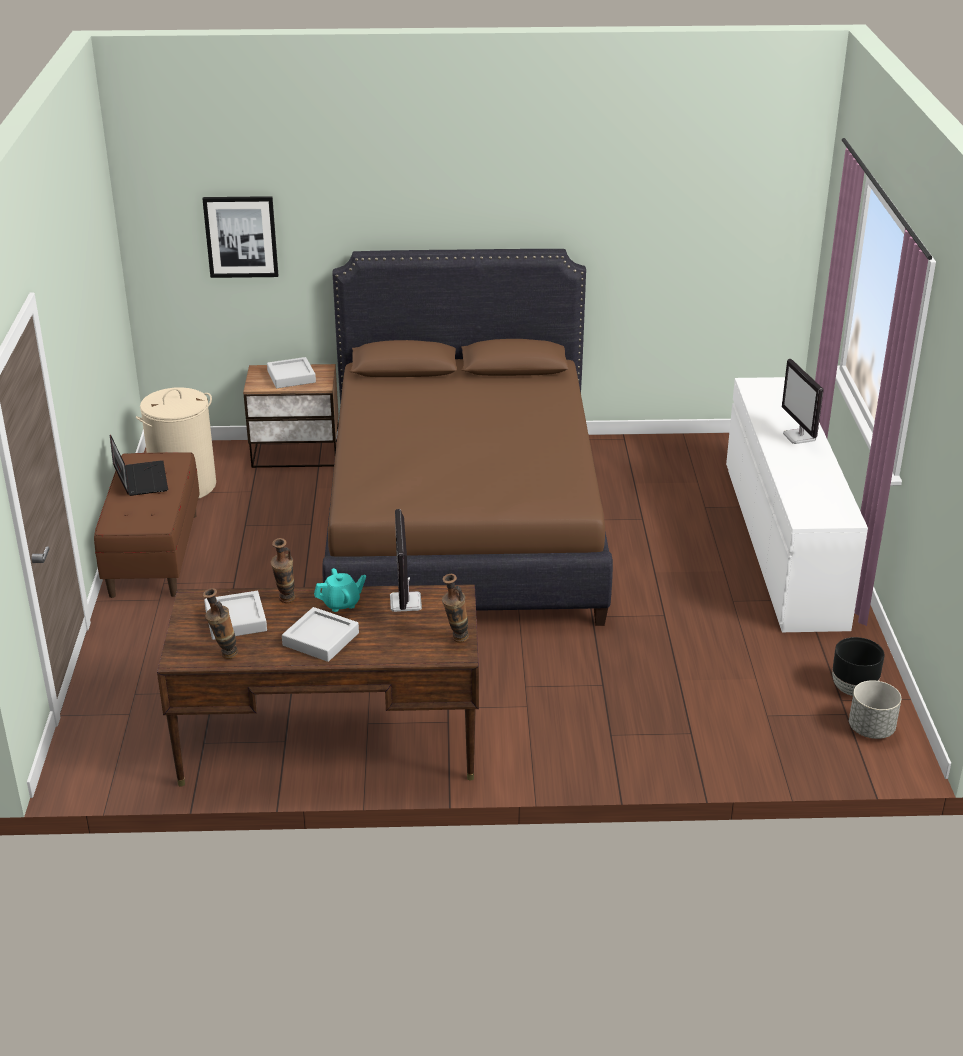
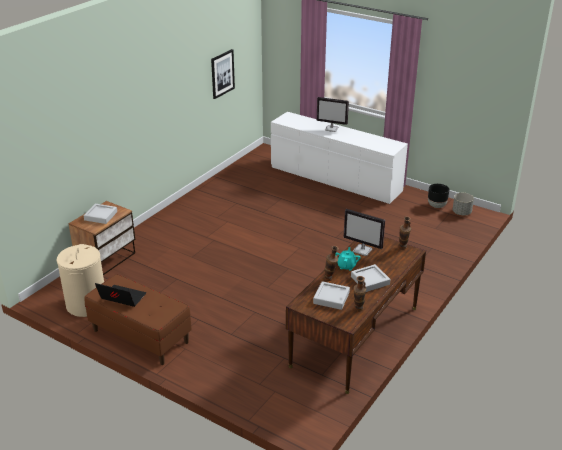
camera: 55 degrees left, 0 degrees up
(241, 236) = (55, 147): picture -> picture (222, 73)
(463, 524) = (231, 239): brown bed -> none

